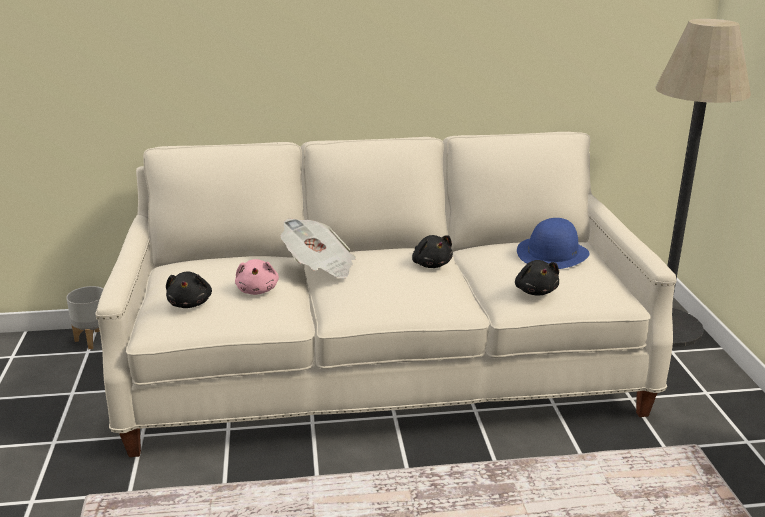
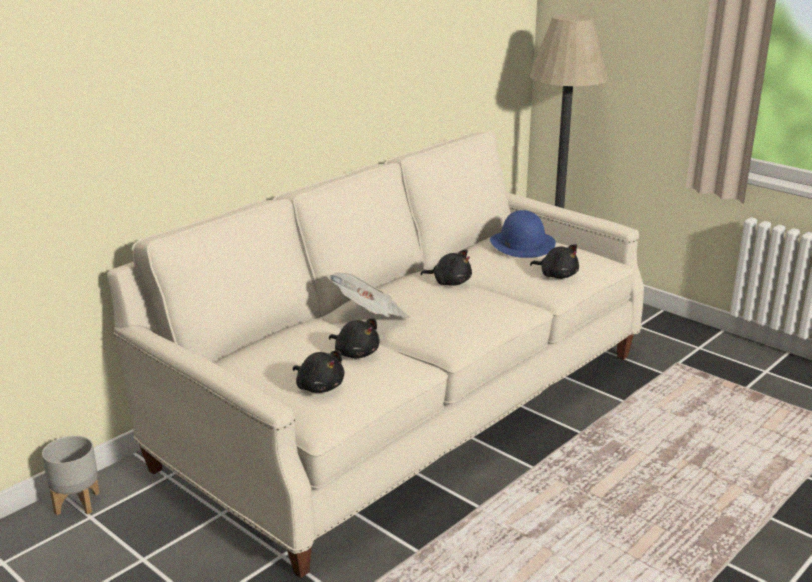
camera: 40 degrees left, 0 degrees up
(257, 290) = (355, 353): pink plush toy -> black plush toy

